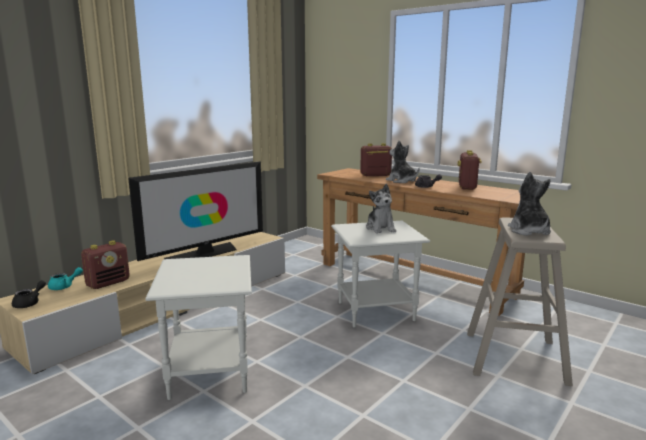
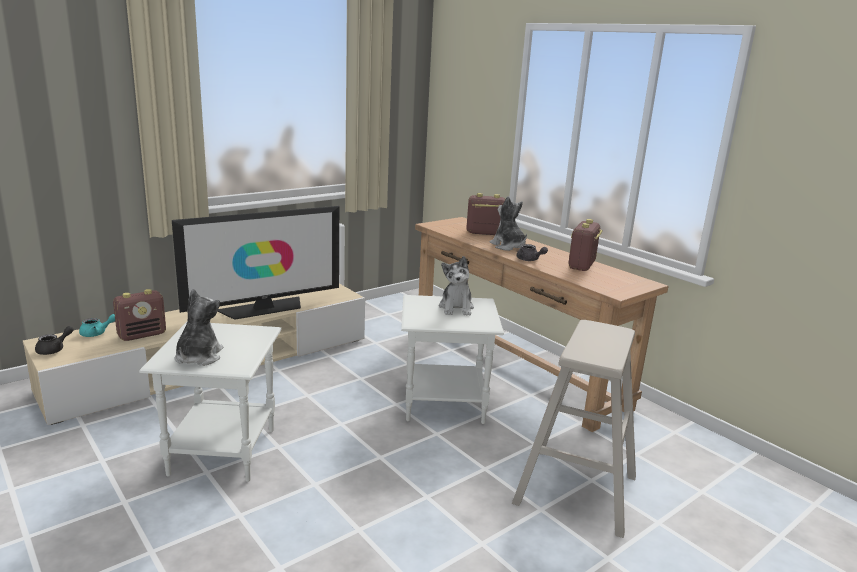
camera: 10 degrees right, 5 degrees up
(529, 231) = (595, 346): plush toy -> plush toy (198, 357)

